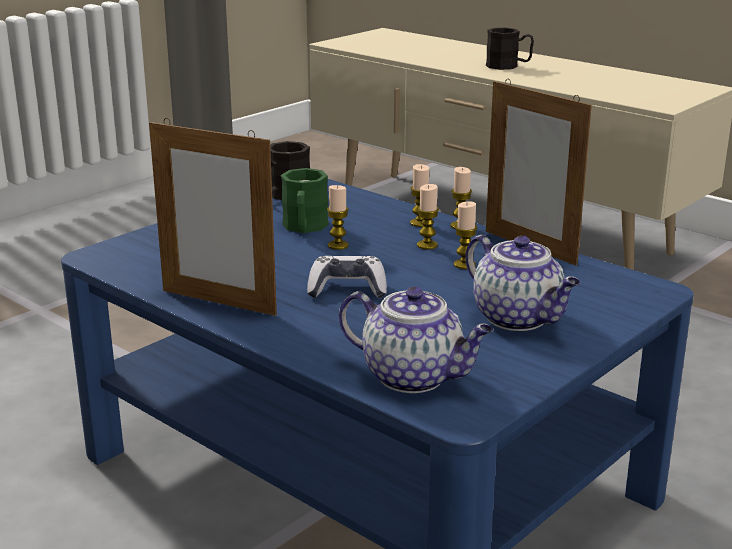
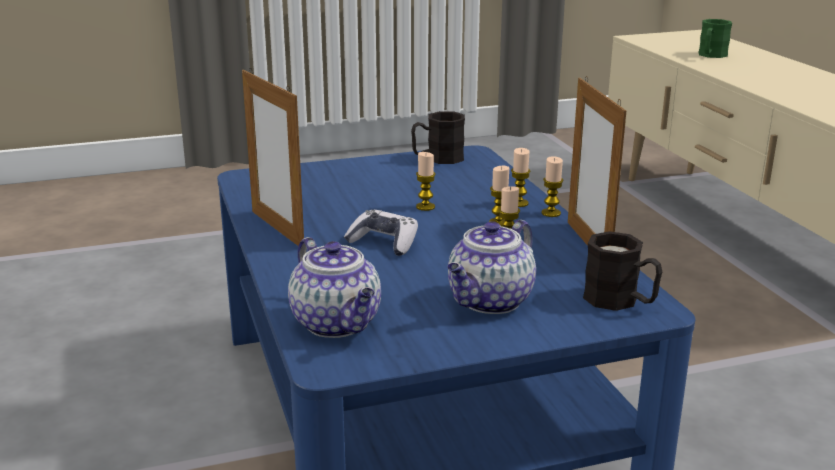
camera: 30 degrees right, 0 degrees up
(304, 228) = (418, 187): green mug -> green mug (711, 56)
(508, 66) = (775, 78): black mug -> black mug (620, 301)
(519, 318) = (490, 302): teapot -> teapot turned 45 degrees clockwise

